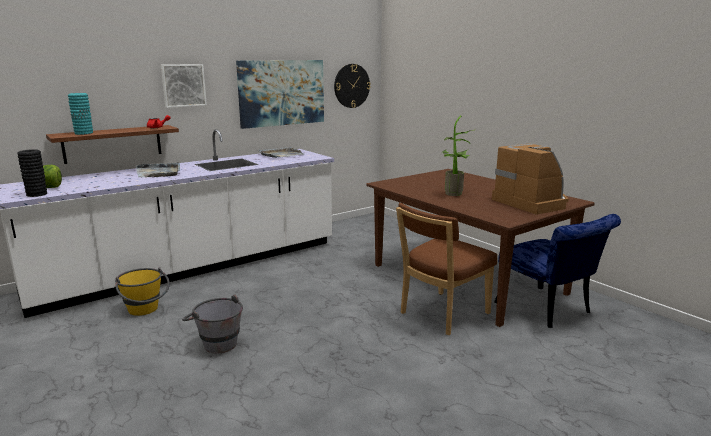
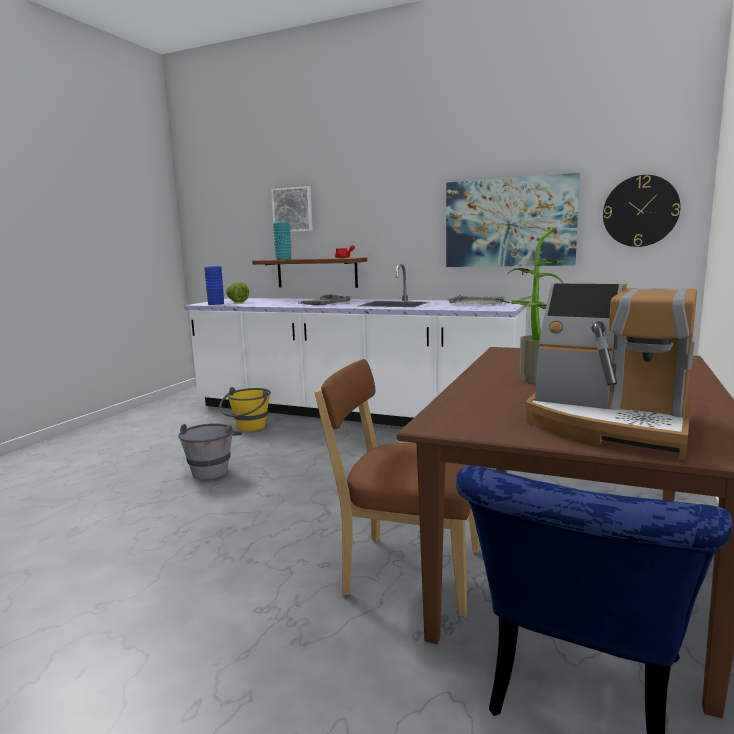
camera: 60 degrees right, 5 degrees down
(37, 194) = (216, 304): black vase -> blue vase
(183, 85) = (385, 214): picture -> picture (293, 210)
(531, 202) = (609, 425): coffee machine -> coffee machine turned 90 degrees clockwise

